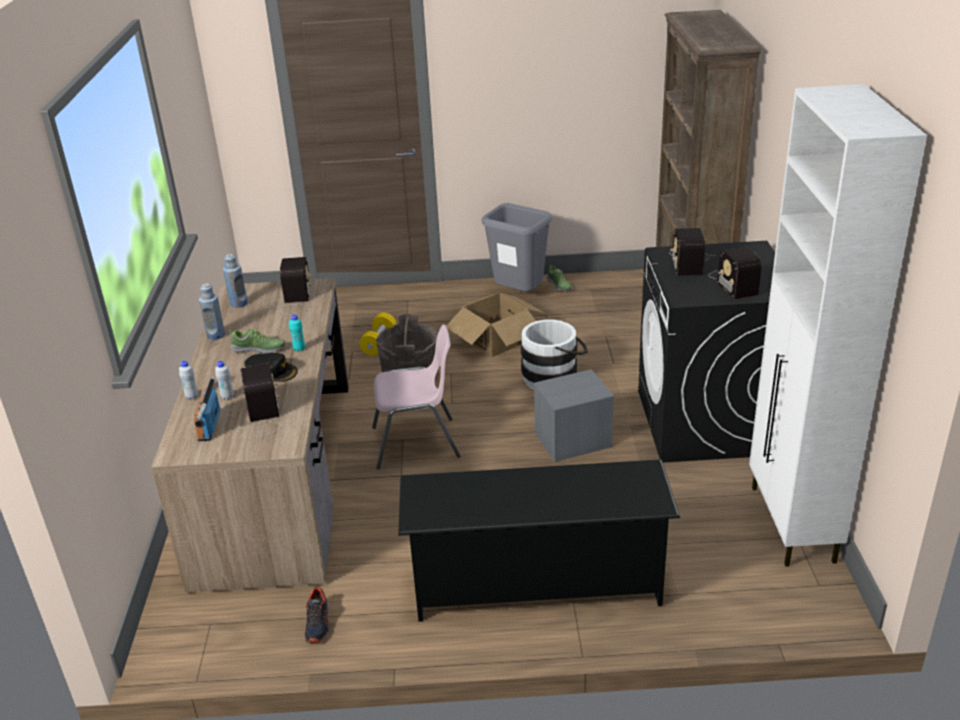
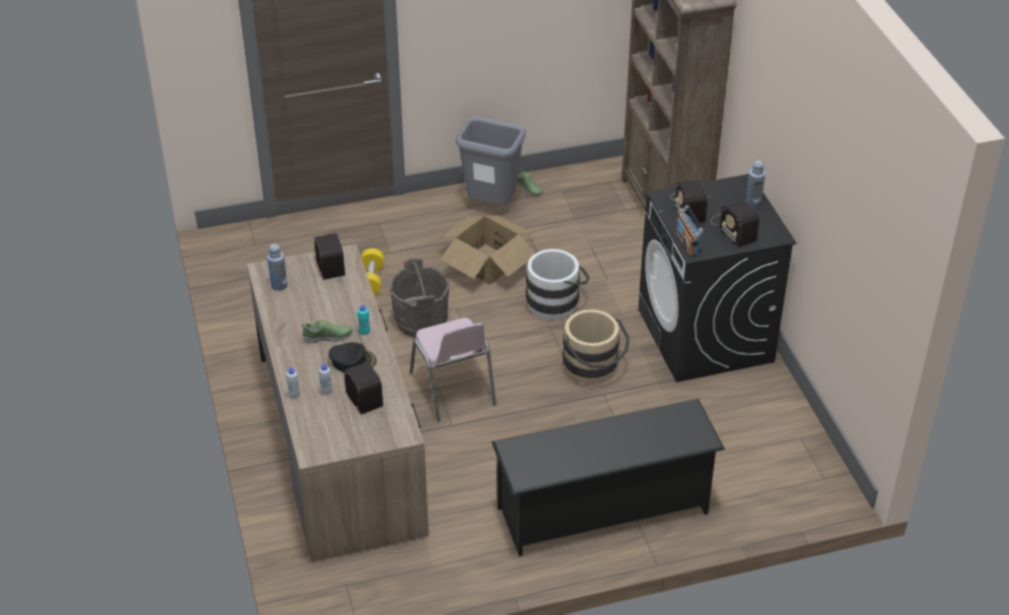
camera: 15 degrees left, 10 degrees up
(209, 426) = (327, 424): radio -> radio (687, 244)
(215, 335) = (277, 325): blue bottle -> blue bottle (753, 202)
(318, 623) = (437, 571): shoe -> none
(417, 443) = (453, 389): pink chair -> pink chair turned 90 degrees clockwise
(572, 440) = (593, 369): grey storage box -> beige bucket
(792, 525) = (795, 428): white cabinet -> none

